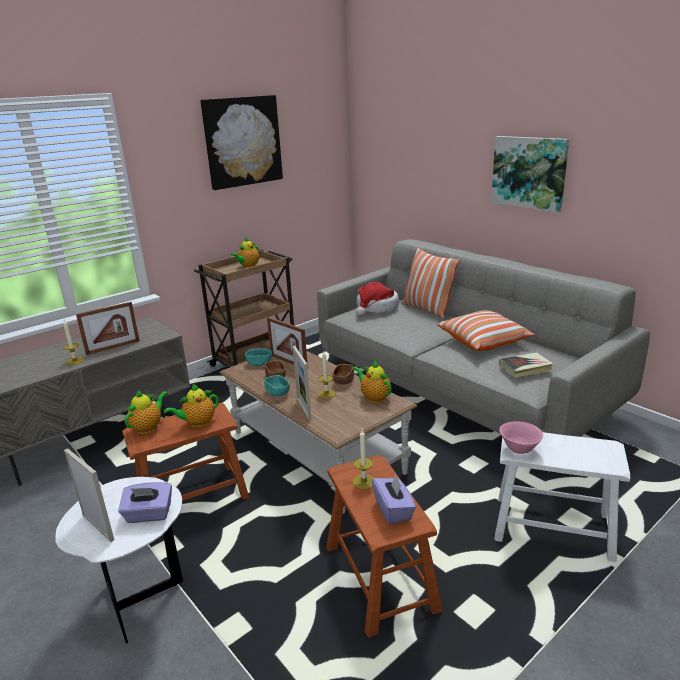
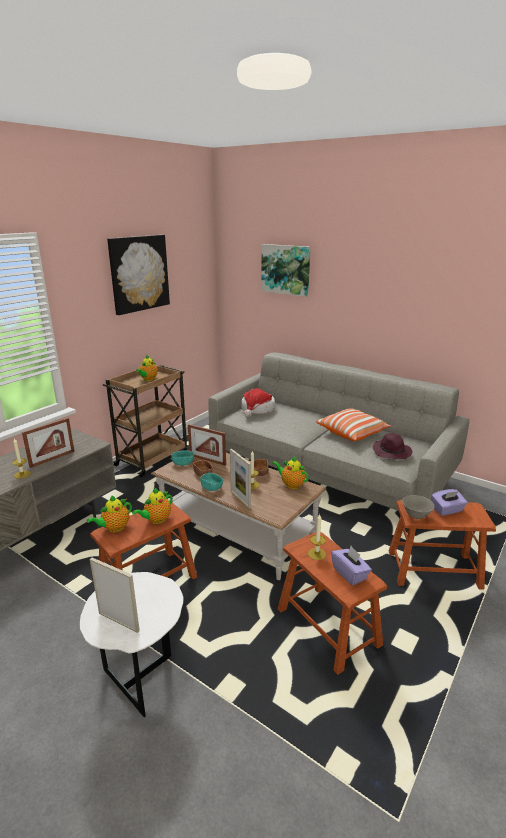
camera: 15 degrees left, 0 degrees up
(148, 427) = (114, 528): teapot -> teapot turned 150 degrees counterclockwise
(149, 514) = (158, 604): purple tissue box -> purple tissue box (447, 510)
(427, 309) = (297, 408): pillow -> none
(519, 449) = (416, 516): pink bowl -> grey bowl
(525, 368) = (392, 452): book -> purple hat
(529, 172) = (375, 303): picture -> picture (286, 269)
(552, 527) = (433, 569): white stool -> brown stool

